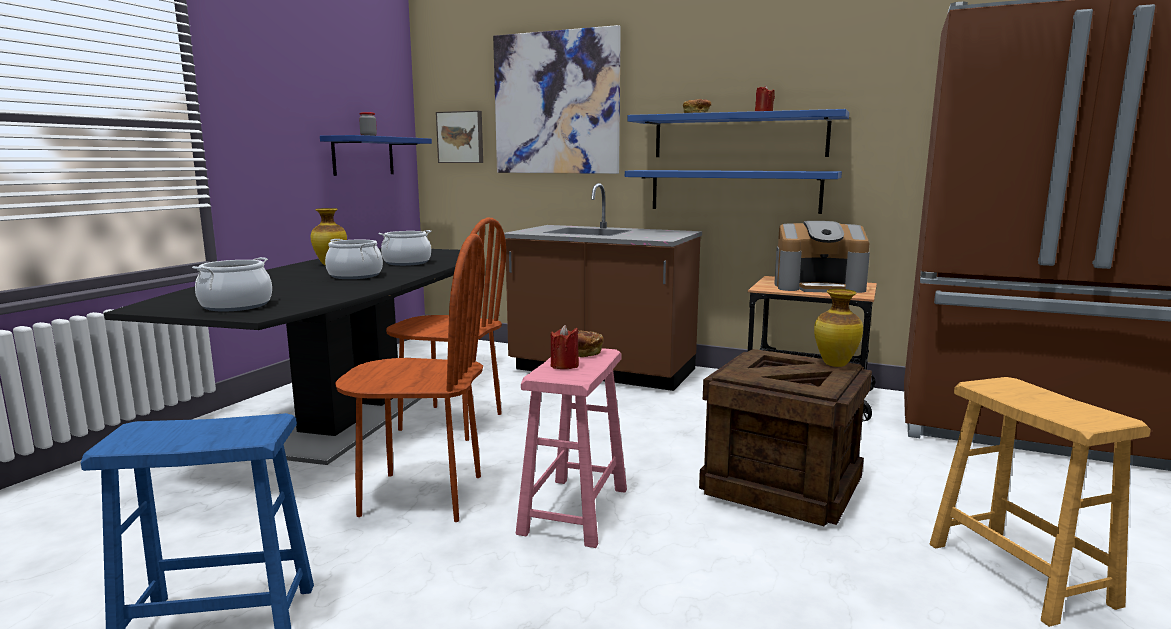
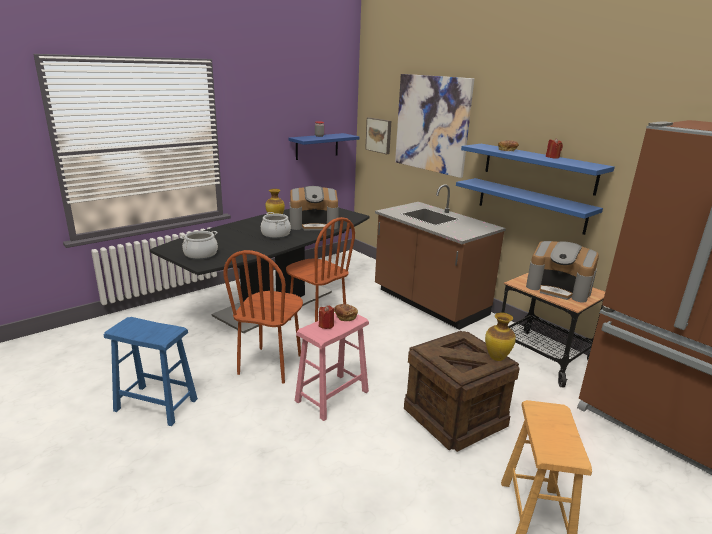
camera: 25 degrees right, 10 degrees up
(407, 263) = (314, 224): cooking pot -> coffee machine
(422, 496) = (270, 364): brown chair -> brown chair turned 75 degrees clockwise

